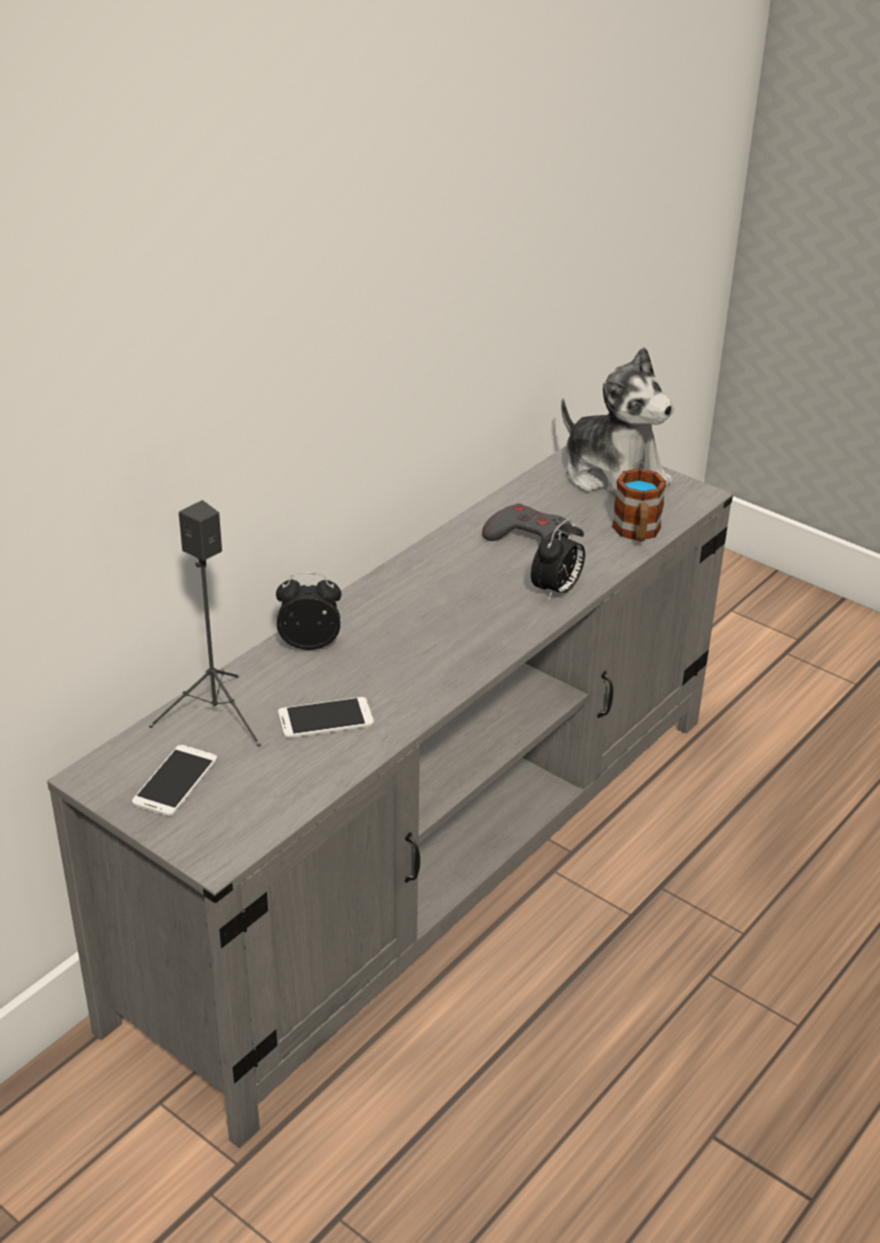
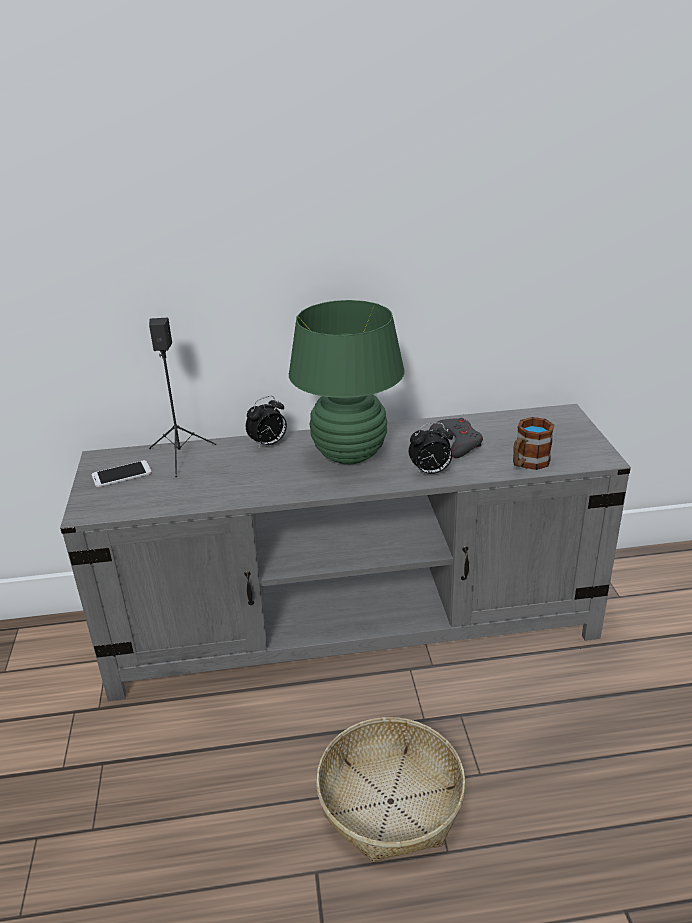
camera: 45 degrees right, 5 degrees down
(310, 643) = (268, 444): alarm clock -> alarm clock turned 105 degrees clockwise
(325, 719) = (220, 479): phone -> none
(433, 610) = (349, 454): none -> green table lamp
(613, 476) = (561, 430): plush toy -> none
(698, 1018) = (391, 801): none -> basket

